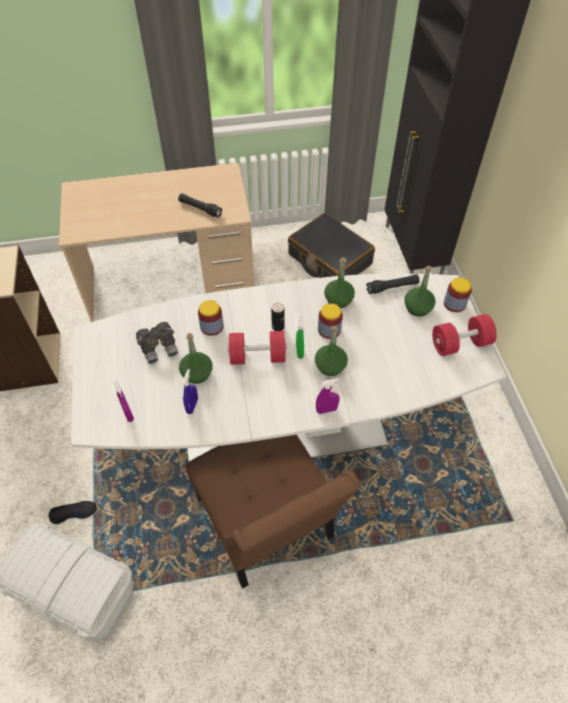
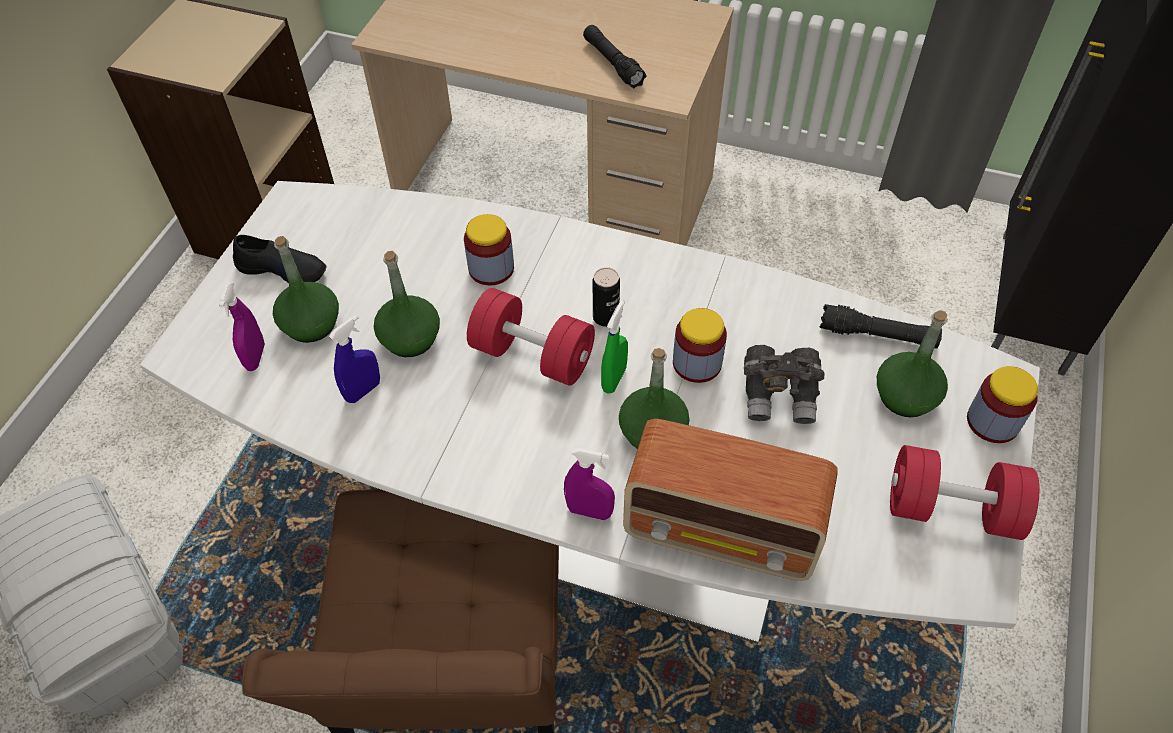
camera: 30 degrees right, 0 degrees up
(74, 513) = (181, 491): black shoe -> black shoe (283, 269)
(159, 348) = (381, 268): grey binoculars -> grey binoculars (780, 395)
(329, 260) = (854, 256): black suitcase -> none
(338, 300) = (753, 315): green bottle -> green bottle (311, 324)
(383, 392) = (723, 531): none -> radio

